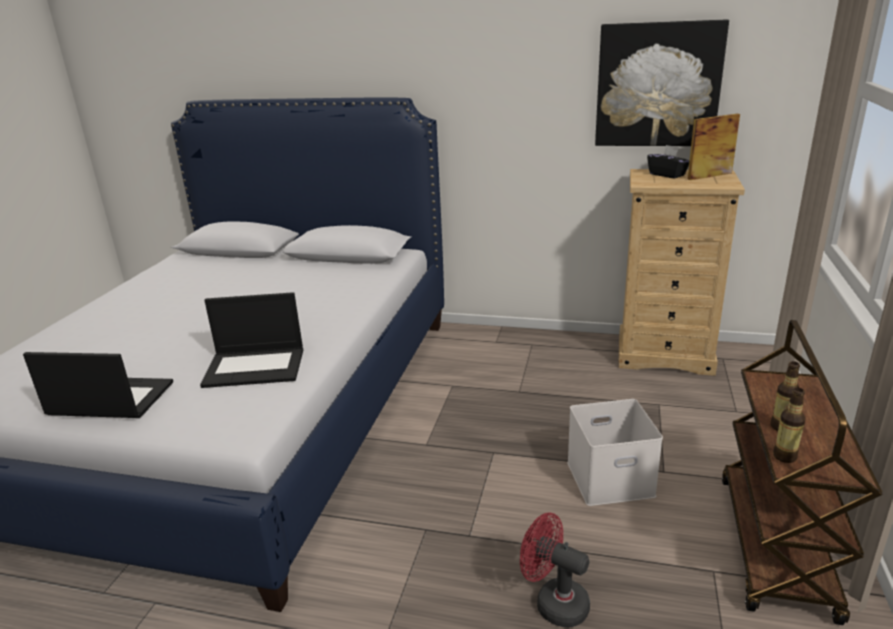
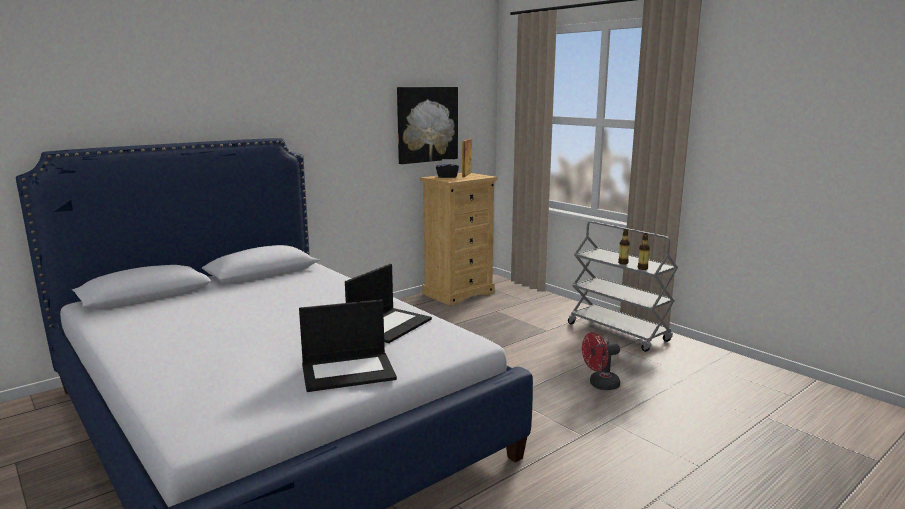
camera: 55 degrees left, 10 degrees down
(109, 400) = (349, 371): laptop -> laptop turned 150 degrees counterclockwise
(609, 480) = (535, 343): white storage box -> none
(776, 546) = (618, 332): brown cart -> grey cart

